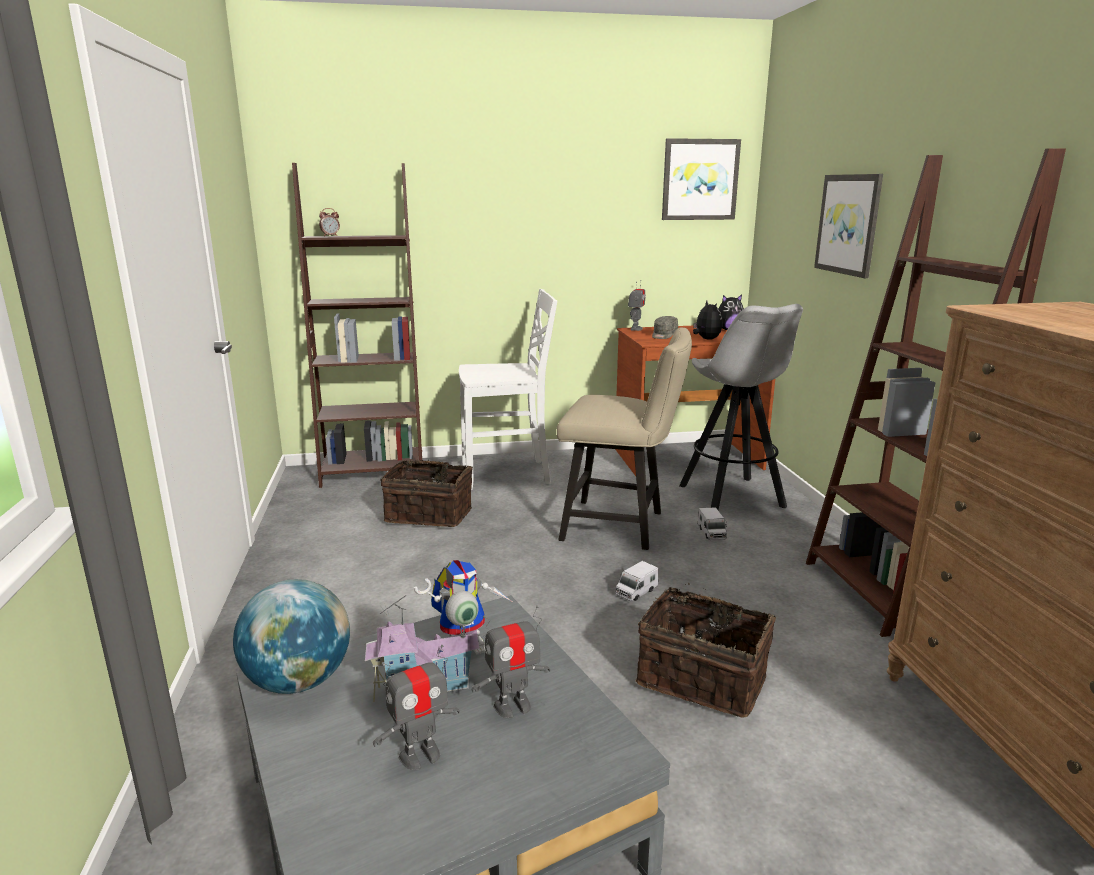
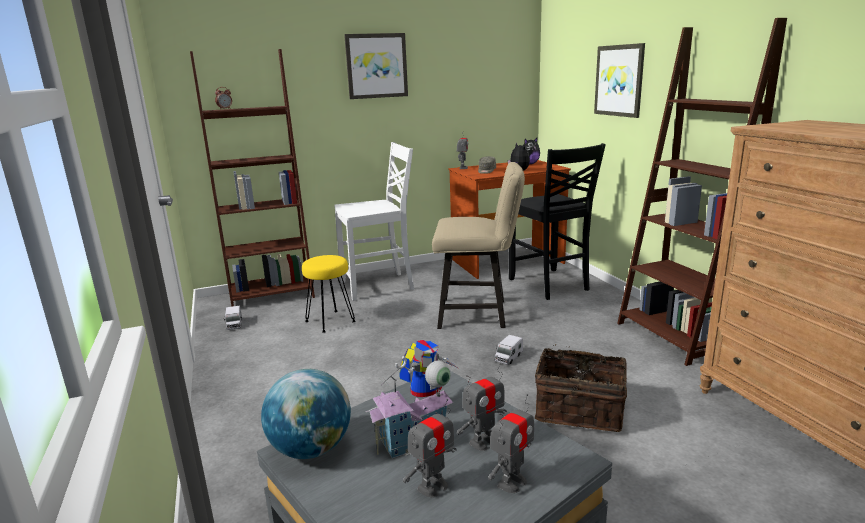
camera: 10 degrees left, 0 degrees up
(430, 514) = (331, 321): basket -> yellow stool
(522, 767) = (511, 482): none -> toy robot
(700, 180) = (500, 54): picture -> picture (376, 66)
(711, 533) = (545, 311): toy truck -> toy truck (234, 324)
(732, 497) = (549, 285): grey stool -> black chair

